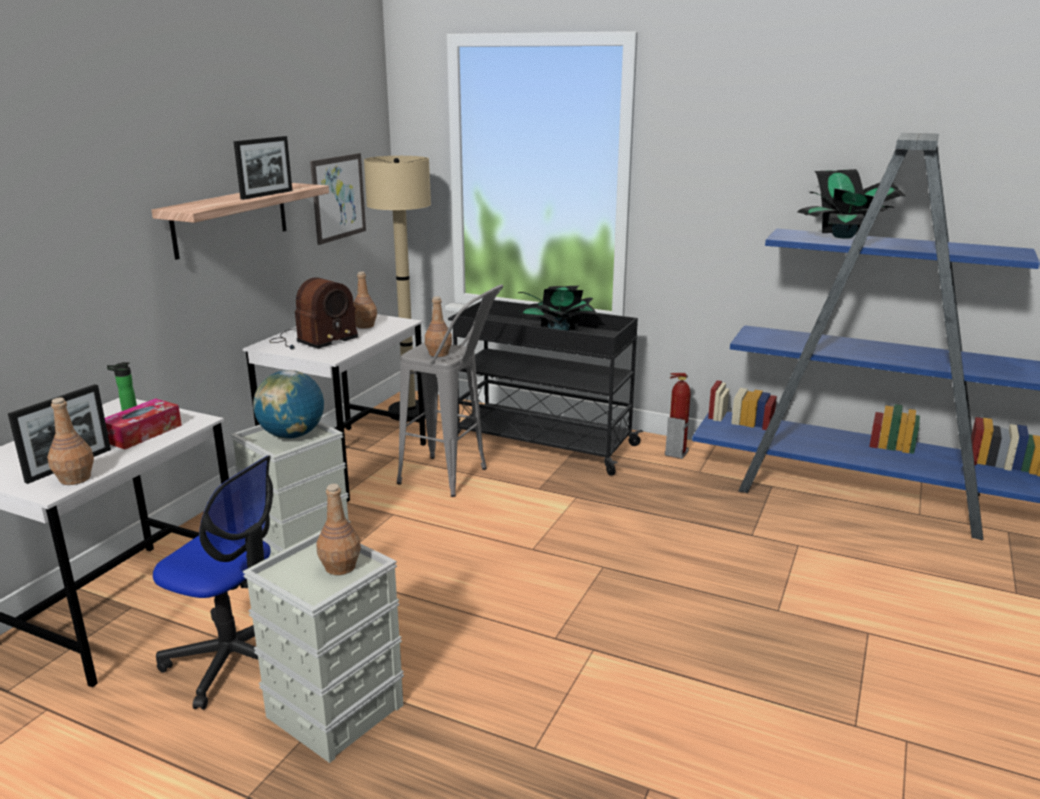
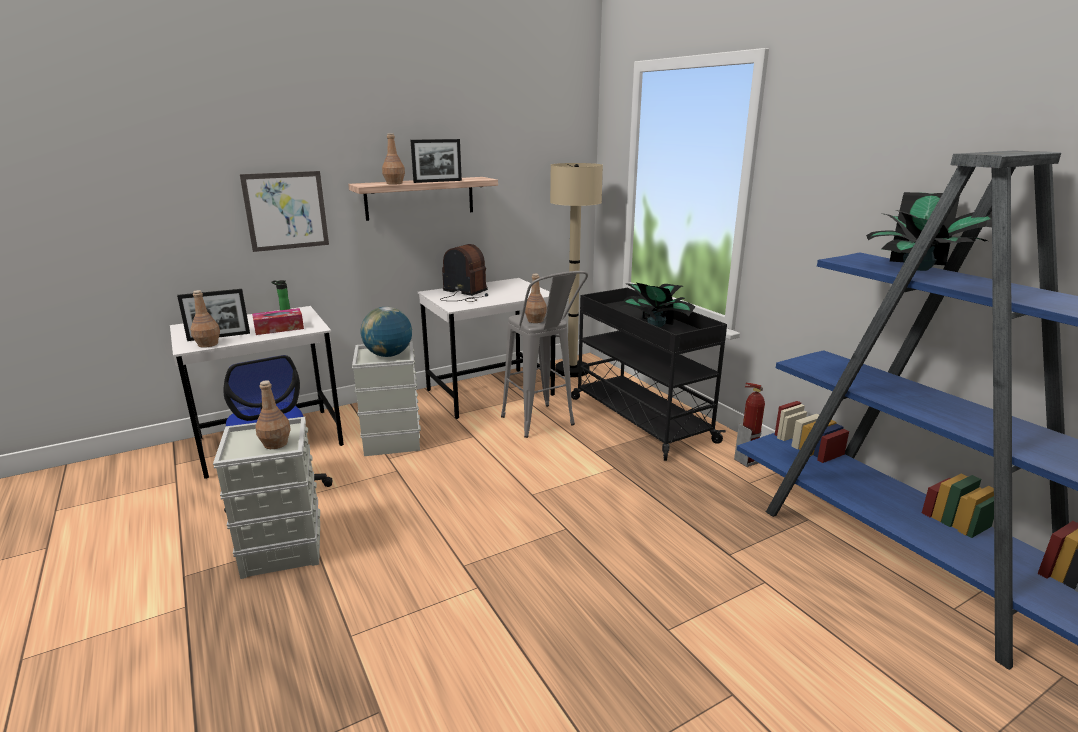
camera: 35 degrees right, 0 degrees up
(312, 340) = (464, 294): radio -> radio turned 135 degrees counterclockwise
(338, 197) = (531, 192): picture -> picture (286, 211)
(365, 326) = (513, 291): brown bottle -> brown bottle (394, 183)

